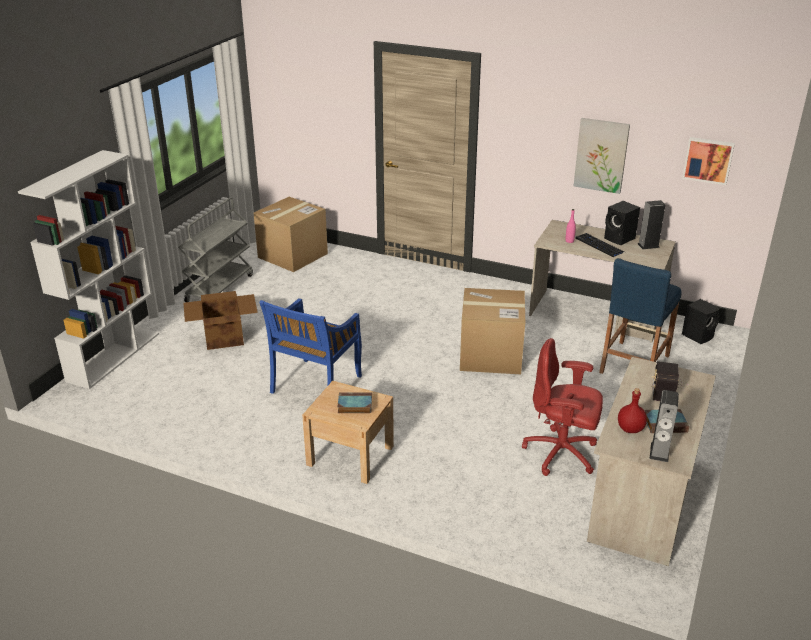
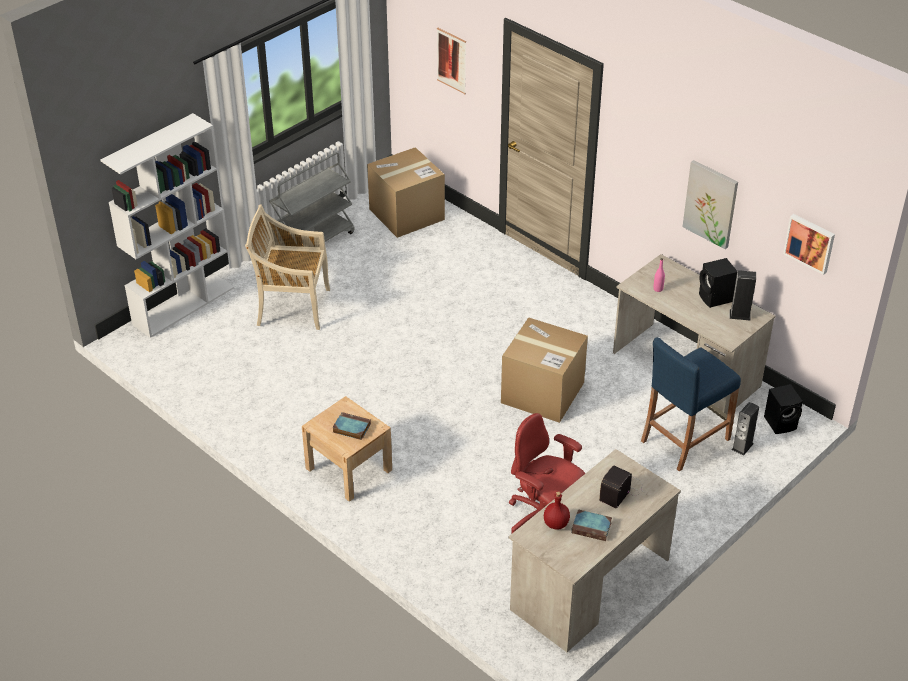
camera: 20 degrees right, 10 degrees up
(223, 337) = (292, 307): cardboard box -> beige chair
(315, 385) = (353, 385): blue chair -> none
(320, 102) = (451, 60): none -> picture
(599, 245) = (686, 303): keyboard -> none
(659, 452) = (565, 553): speaker -> speaker (742, 446)

